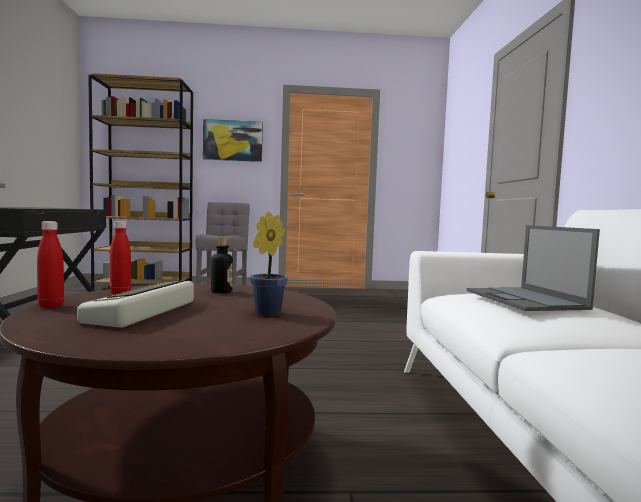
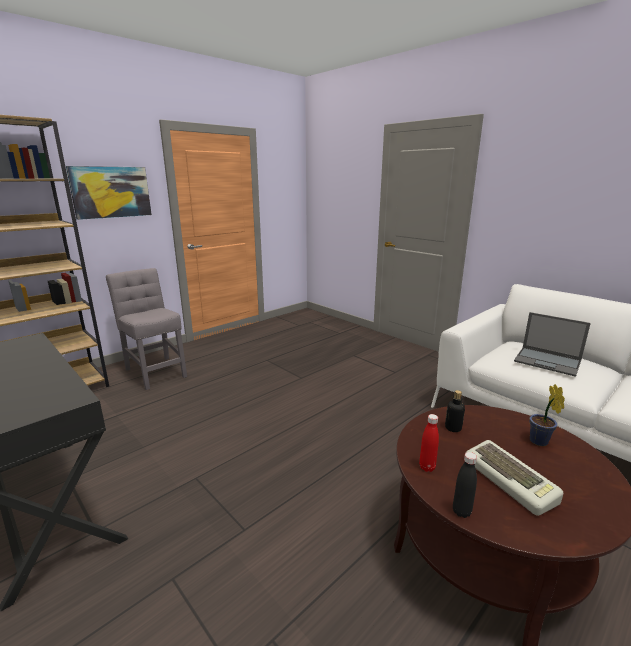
camera: 40 degrees left, 15 degrees up
(51, 305) = (461, 512): red bottle -> black bottle

